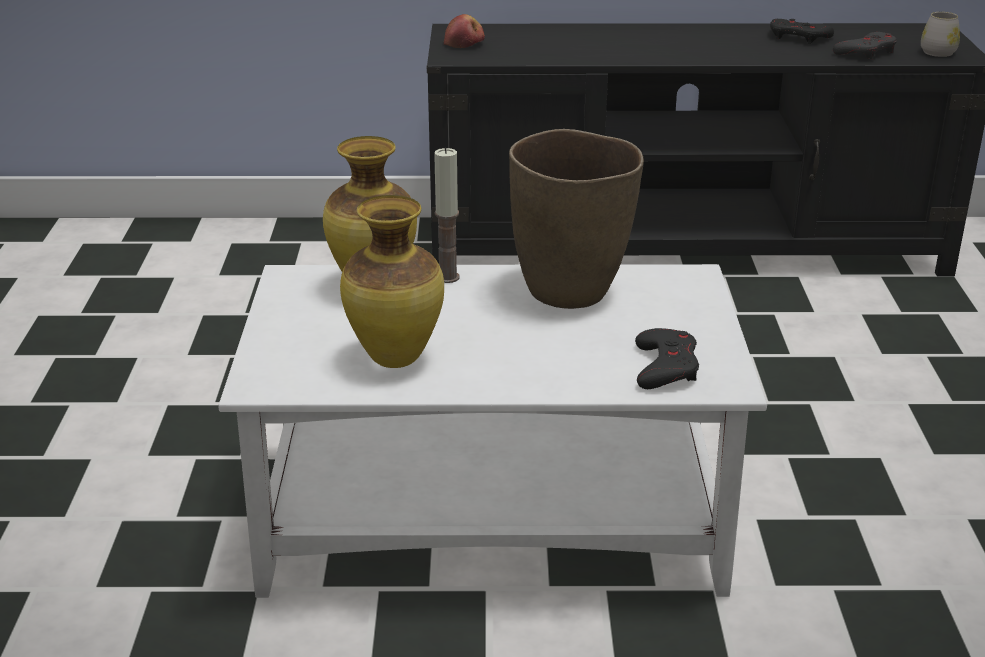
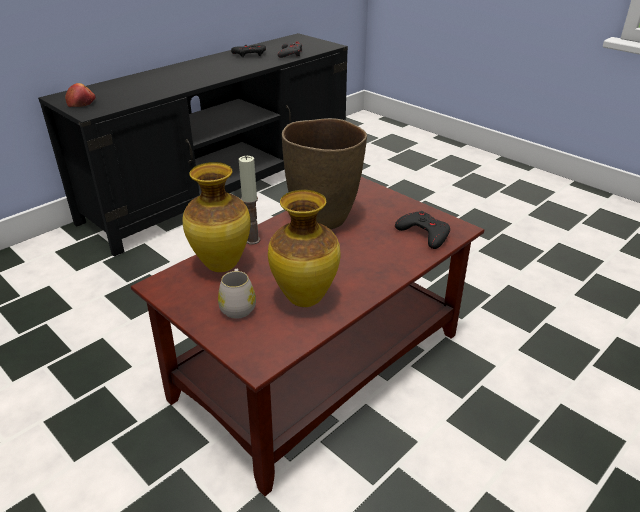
camera: 45 degrees left, 5 degrees up
(488, 520) = (319, 367): white coffee table -> brown coffee table
(940, 51) = (317, 45): white mug -> white mug (238, 306)

